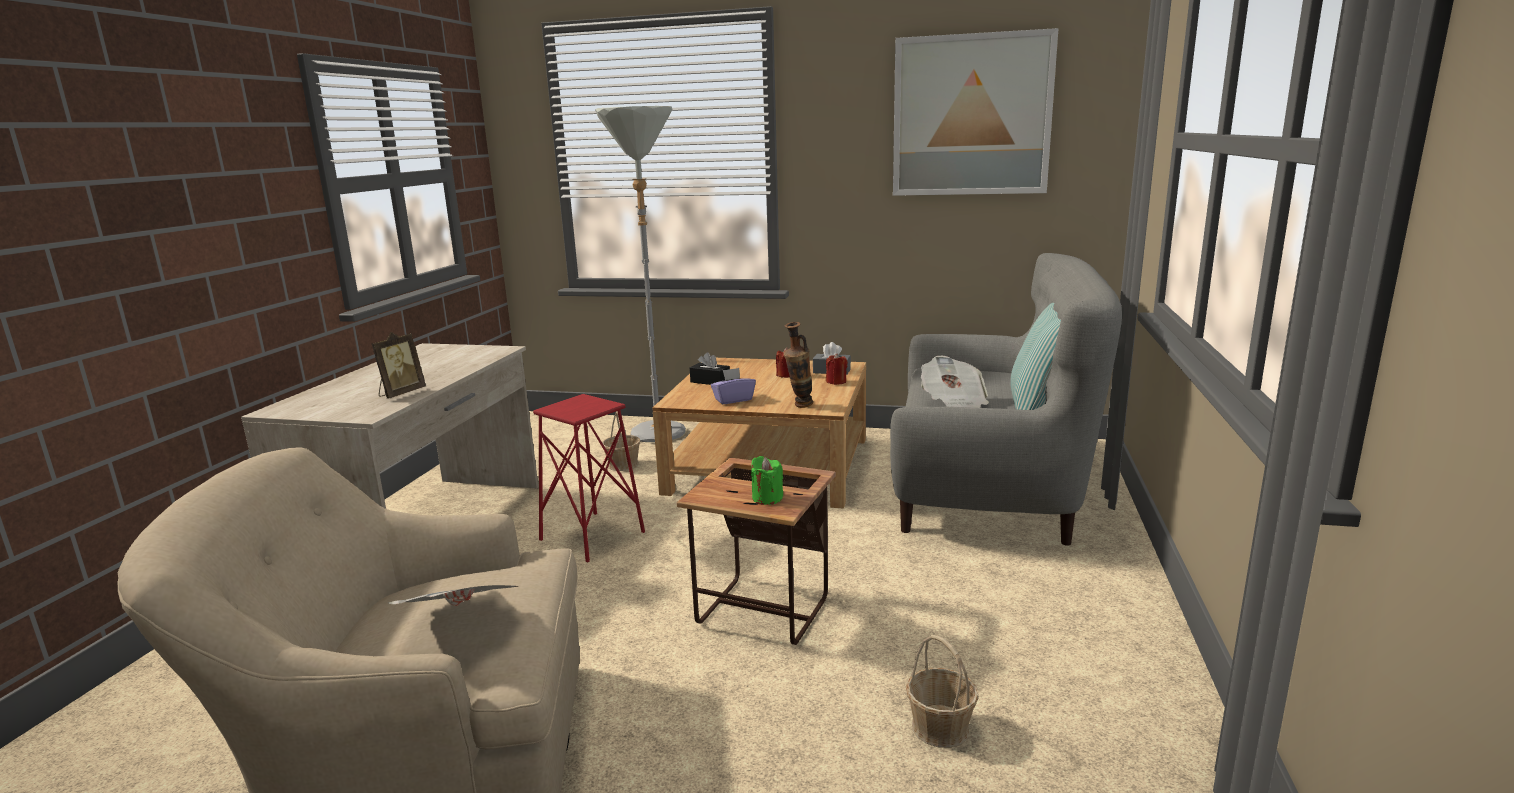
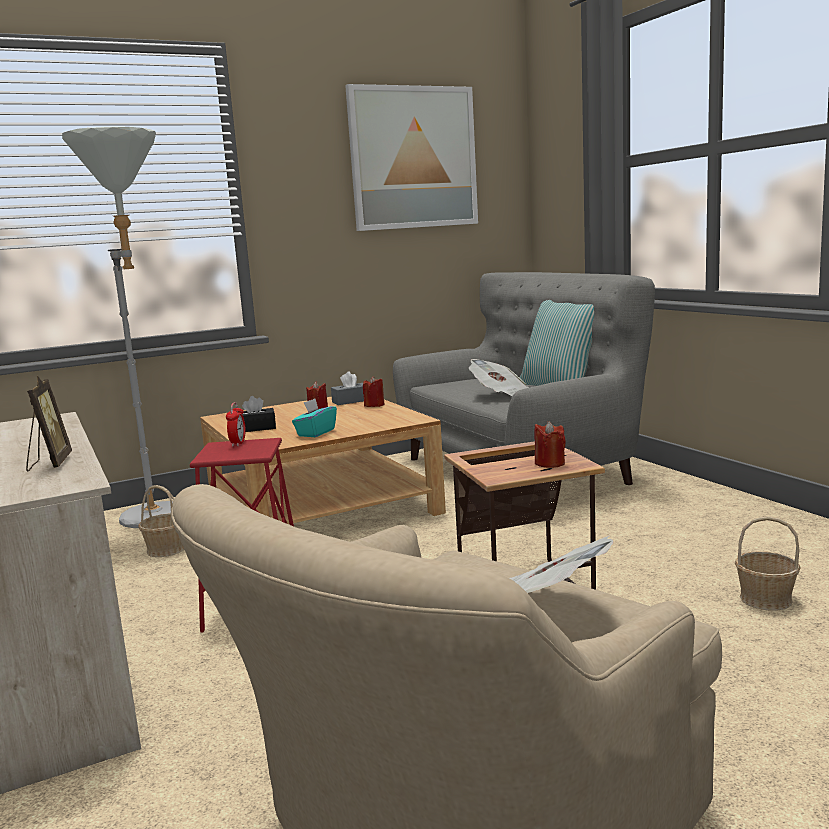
camera: 40 degrees left, 5 degrees down
(591, 401) = (238, 443): none -> alarm clock
(733, 400) = (315, 433): purple tissue box -> turquoise tissue box
(767, 498) = (549, 463): green candle -> red candle
(799, 406) = (388, 423): vase -> none

